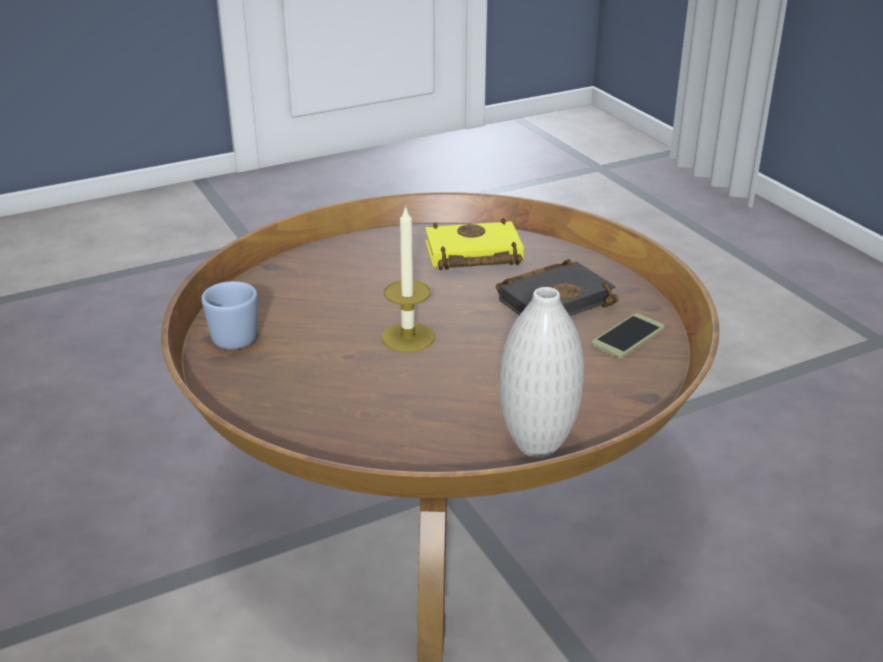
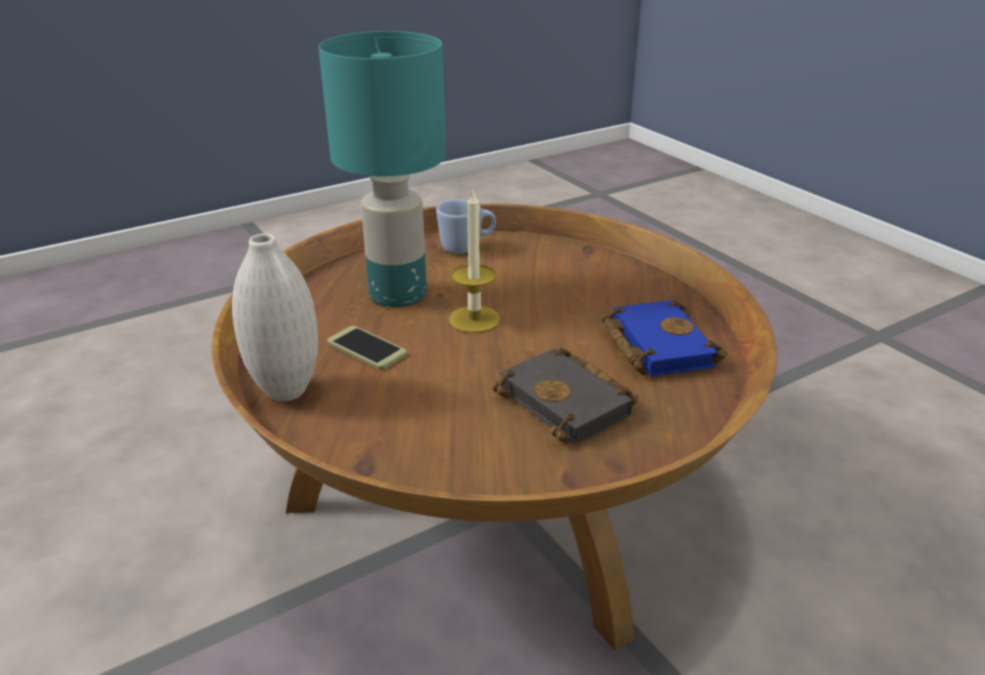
camera: 85 degrees right, 0 degrees up
(339, 382) = (399, 294): none -> turquoise table lamp
(471, 255) = (654, 345): yellow book -> blue book
(628, 337) = (492, 456): phone -> phone (366, 349)

